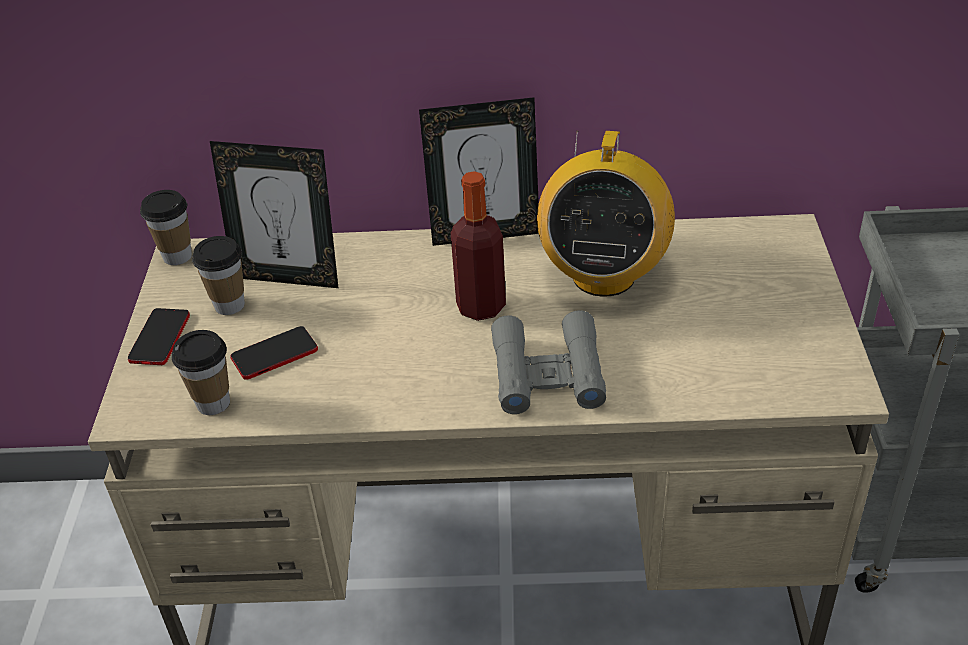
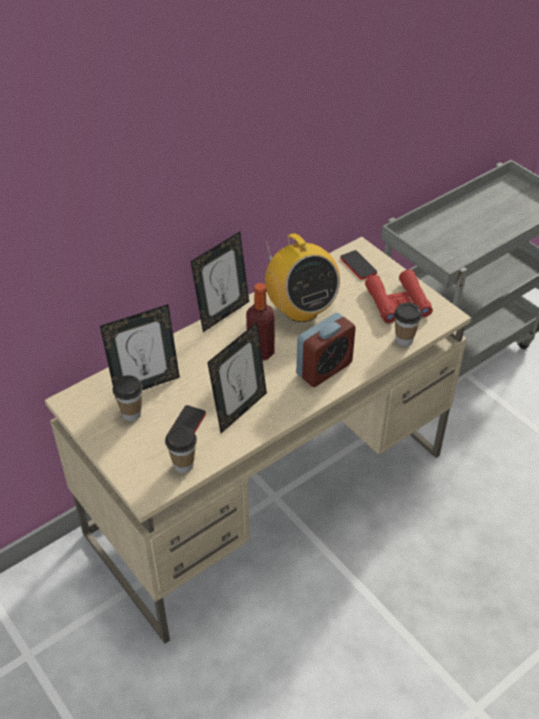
camera: 40 degrees left, 5 degrees up
(160, 338) = (114, 449): phone -> phone (358, 265)
(177, 256) = (68, 403): cup -> cup (404, 340)
(365, 369) = (239, 410): none -> picture frame
(548, 373) = (324, 369): grey binoculars -> alarm clock
(774, 332) = (397, 302): none -> red binoculars

